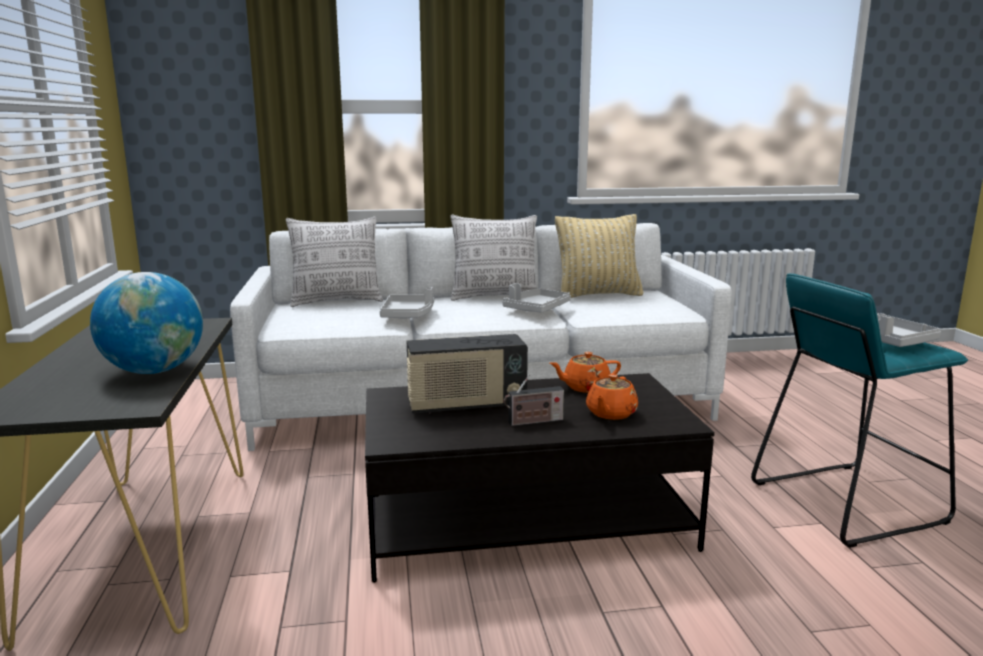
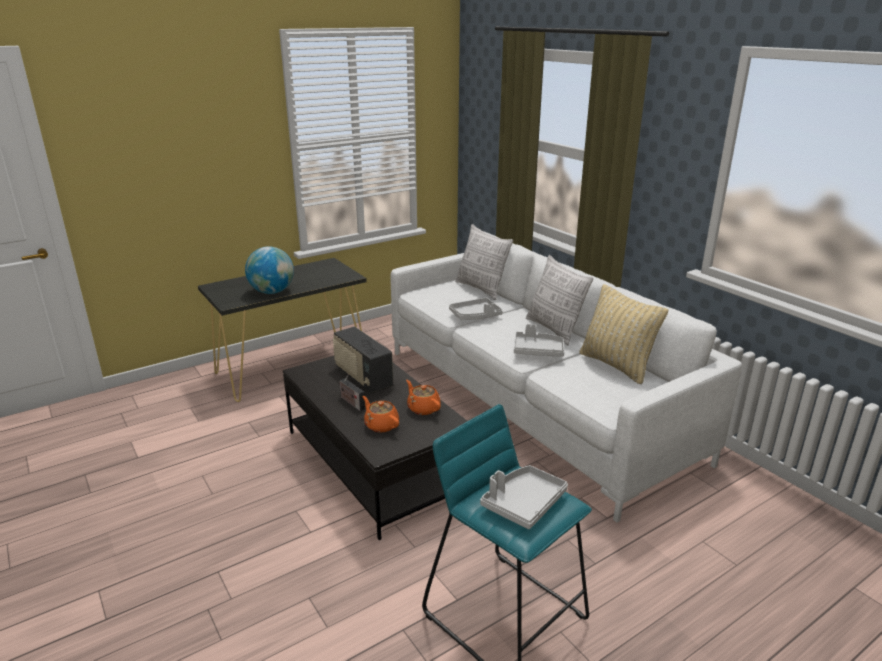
camera: 65 degrees right, 10 degrees up
(610, 413) = (381, 425): orange teapot -> orange teapot turned 45 degrees clockwise

